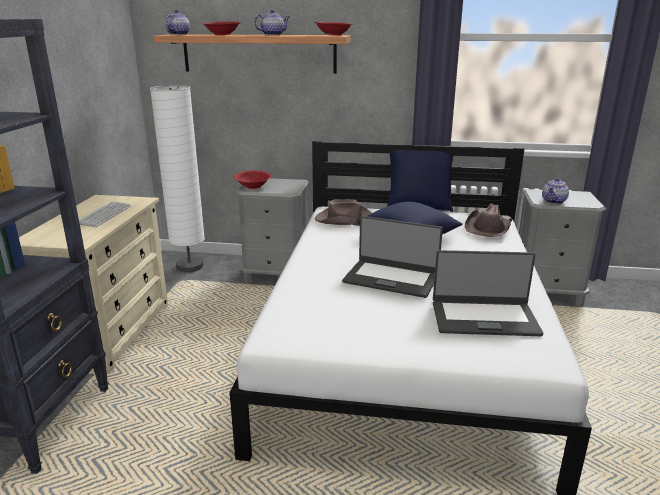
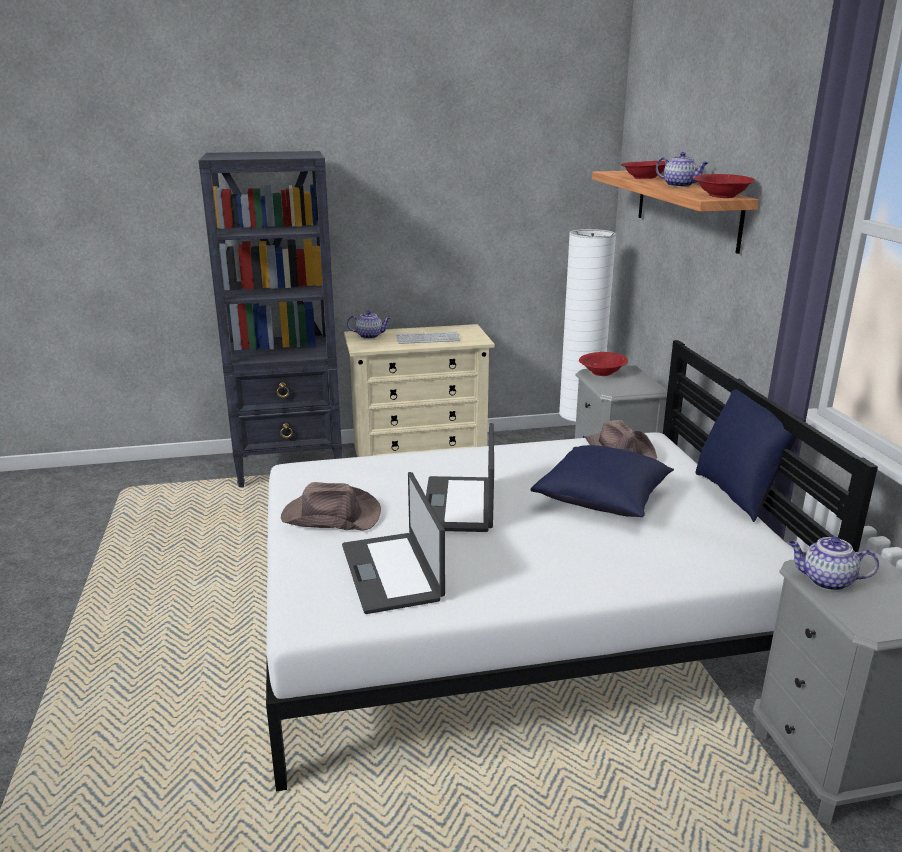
camera: 70 degrees right, 0 degrees up
(178, 34) = (620, 172): teapot -> teapot (370, 336)
(488, 227) = (710, 555): brown hat -> brown hat (330, 515)

